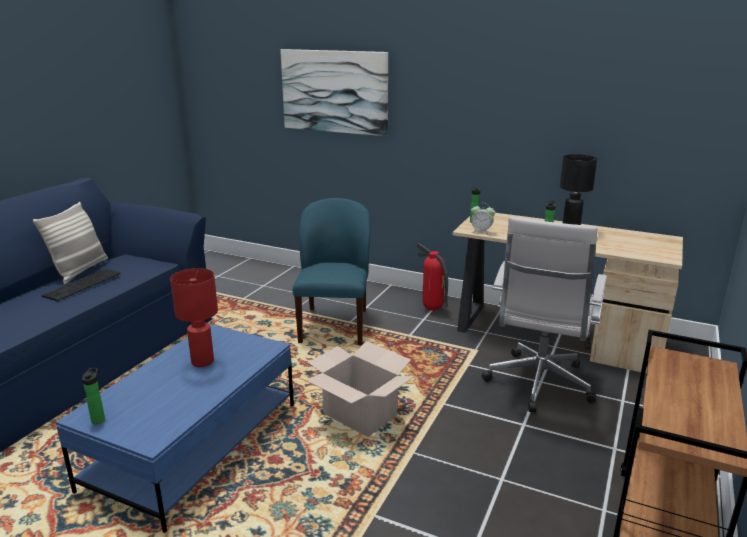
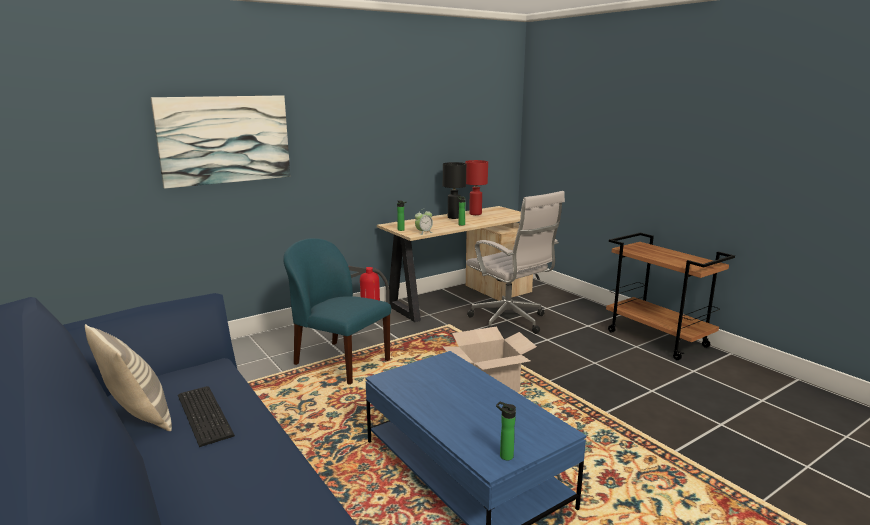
camera: 60 degrees left, 5 degrees down
(202, 362) = (443, 391): red table lamp -> red table lamp (475, 214)

